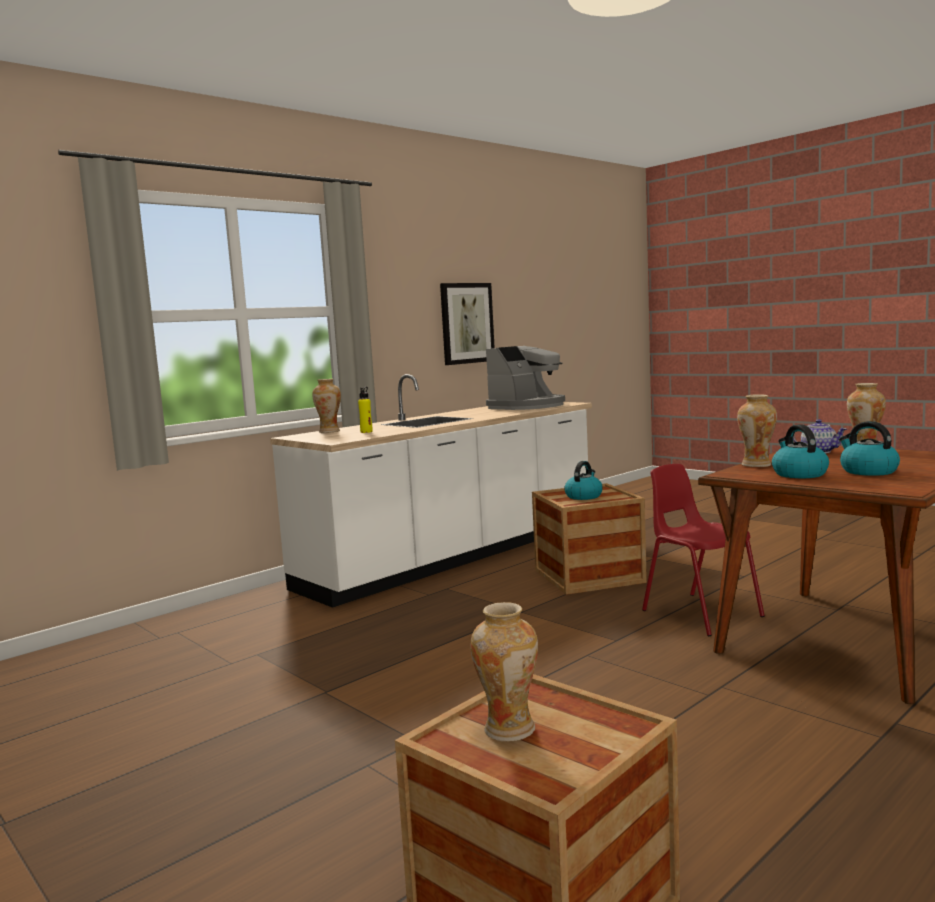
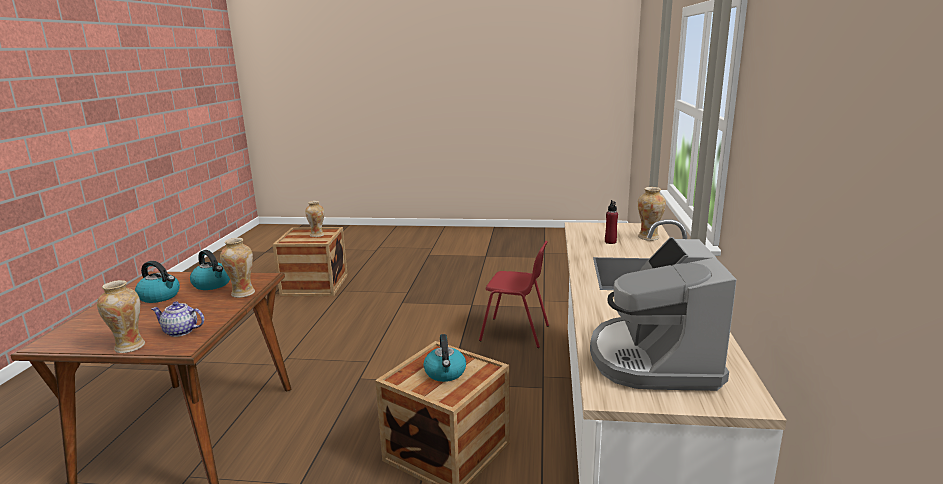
camera: 140 degrees right, 10 degrees up
(366, 432) = (610, 242): yellow bottle -> red bottle
(466, 323) = (820, 204): picture -> none
(700, 613) = (312, 427): red chair -> red chair (515, 333)

